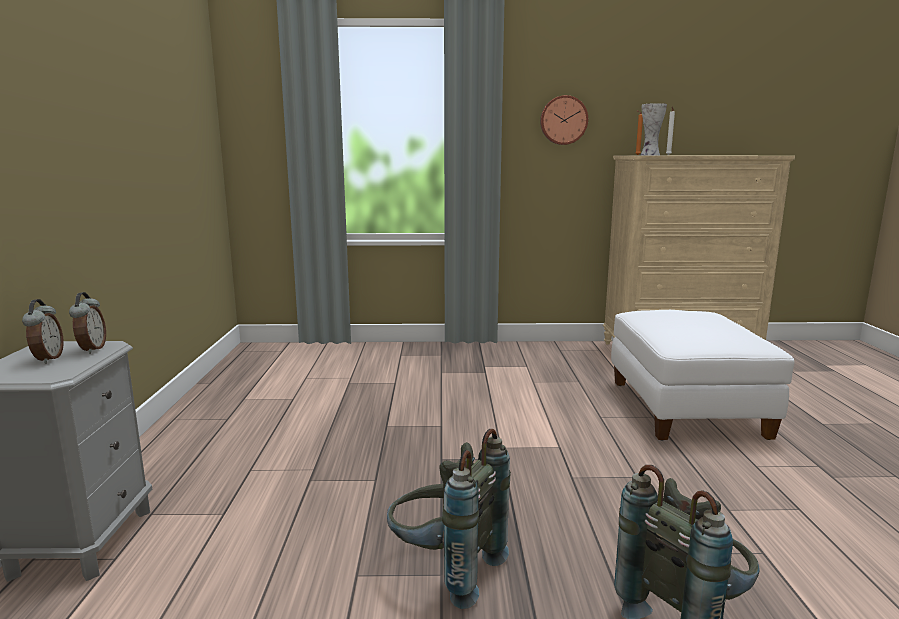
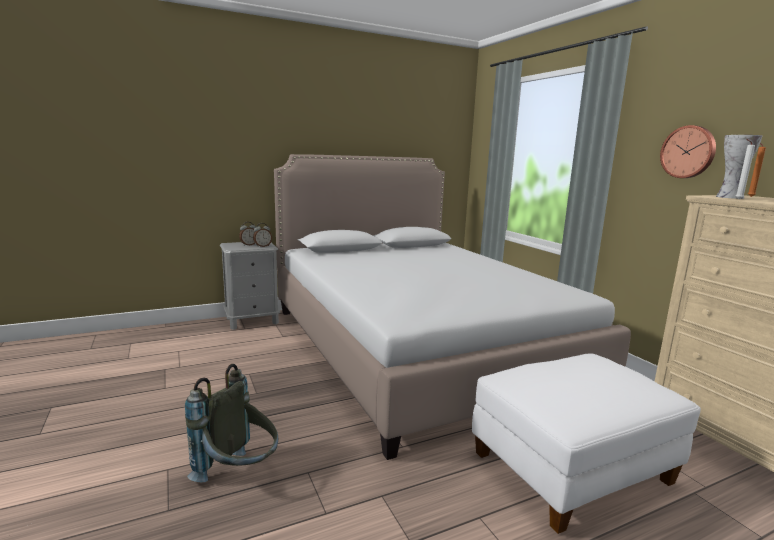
camera: 65 degrees right, 0 degrees up
(393, 411) = (416, 346): none -> bed
(445, 570) = (259, 393): grey backpack -> none

